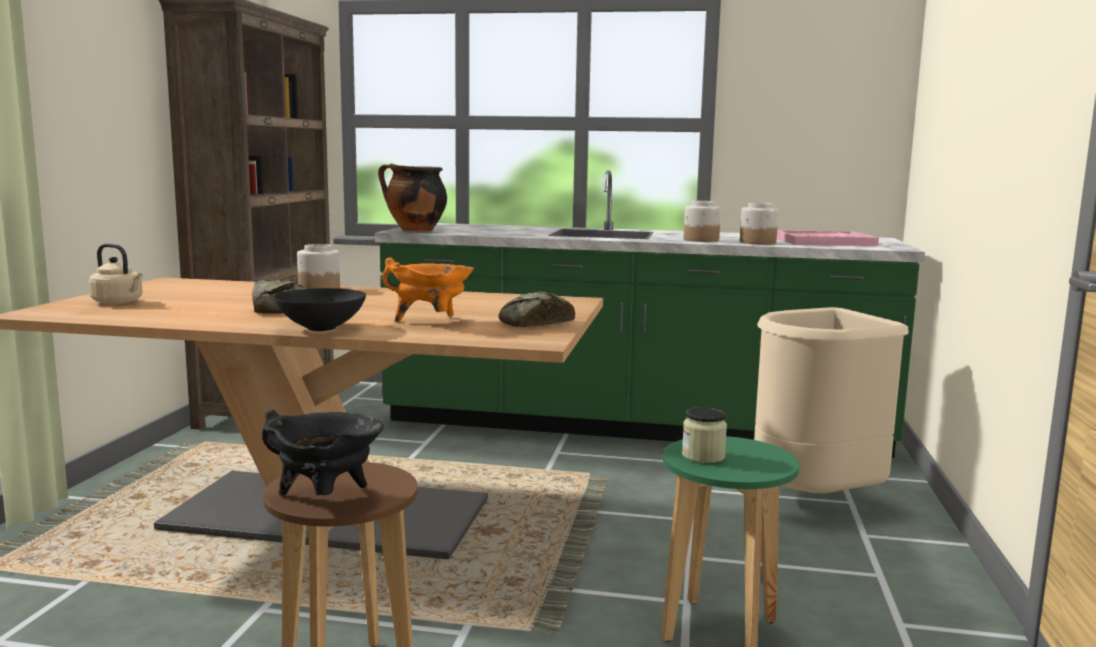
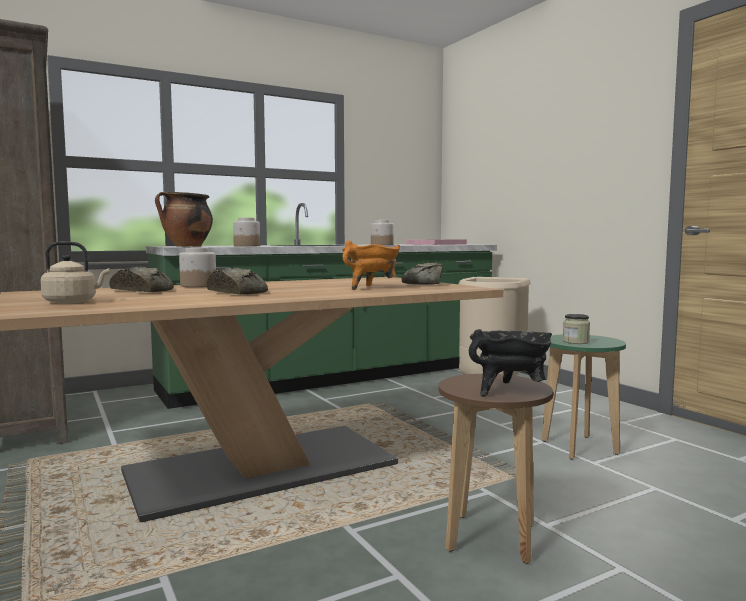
camera: 40 degrees left, 5 degrees down
(239, 292) = (143, 291): none -> bread
(320, 328) = (329, 295): black bowl -> none
(757, 242) = (413, 244): jar -> jar (247, 246)

